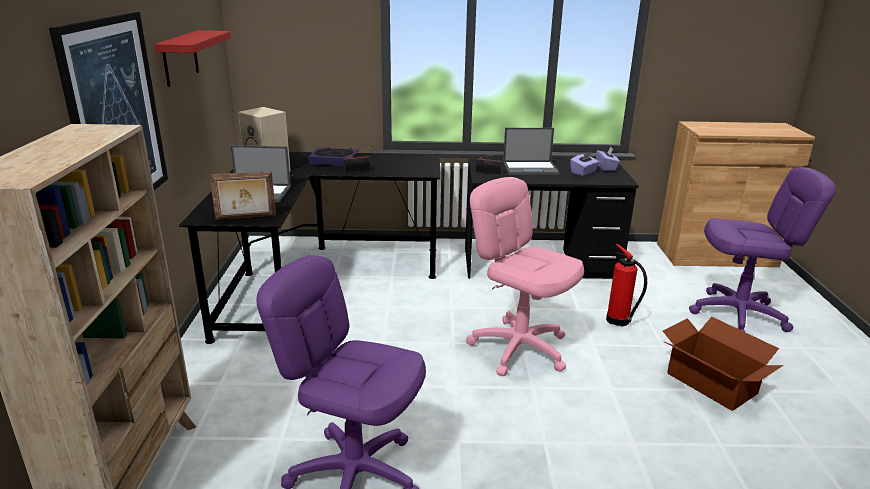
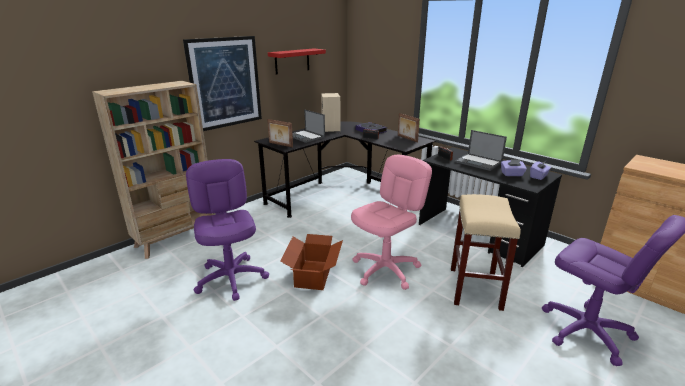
camera: 45 degrees right, 0 degrees up
(403, 160) = (407, 138): none -> picture frame
(519, 348) = (386, 270): pink office chair -> pink office chair turned 45 degrees clockwise
(619, 321) = (474, 287): fire extinguisher -> beige stool
(711, 384) = (474, 353): cardboard box -> cardboard box (313, 275)

